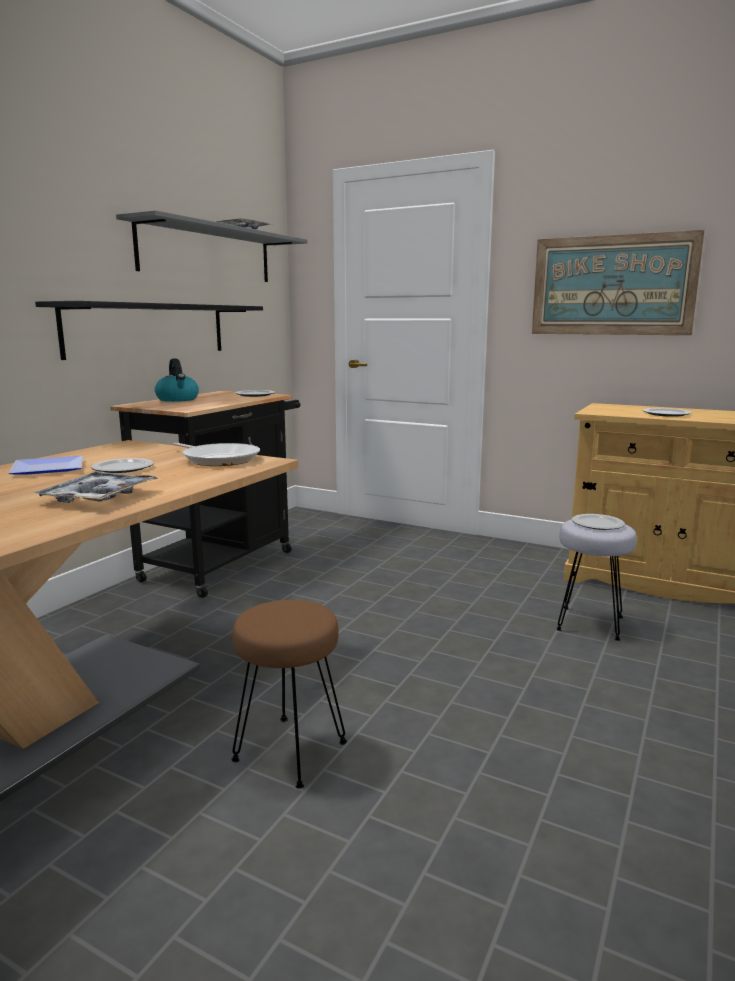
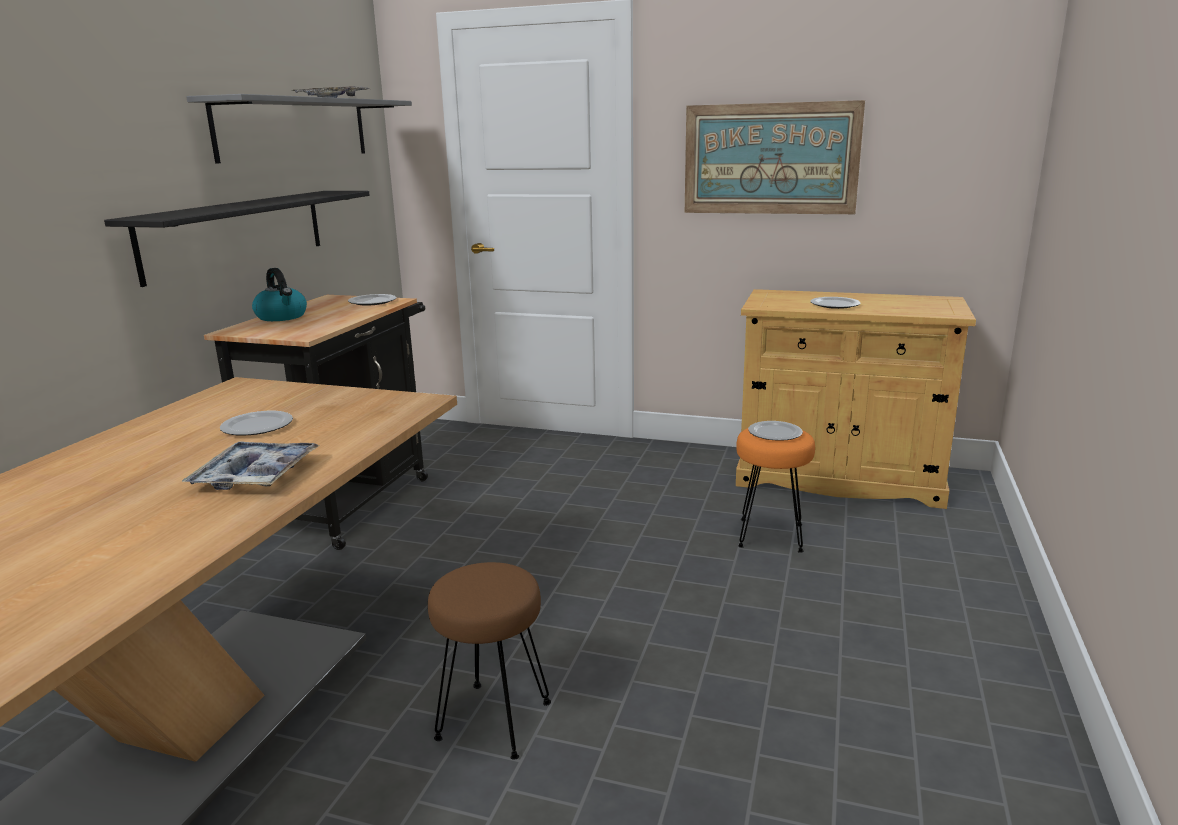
camera: 10 degrees left, 5 degrees up
(45, 469) = (162, 436): plate -> none
(219, 459) = (364, 402): frying pan -> none
(588, 623) = (769, 535): grey stool -> orange stool

